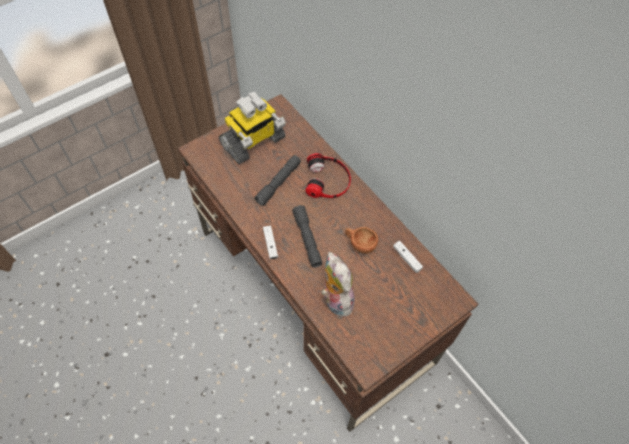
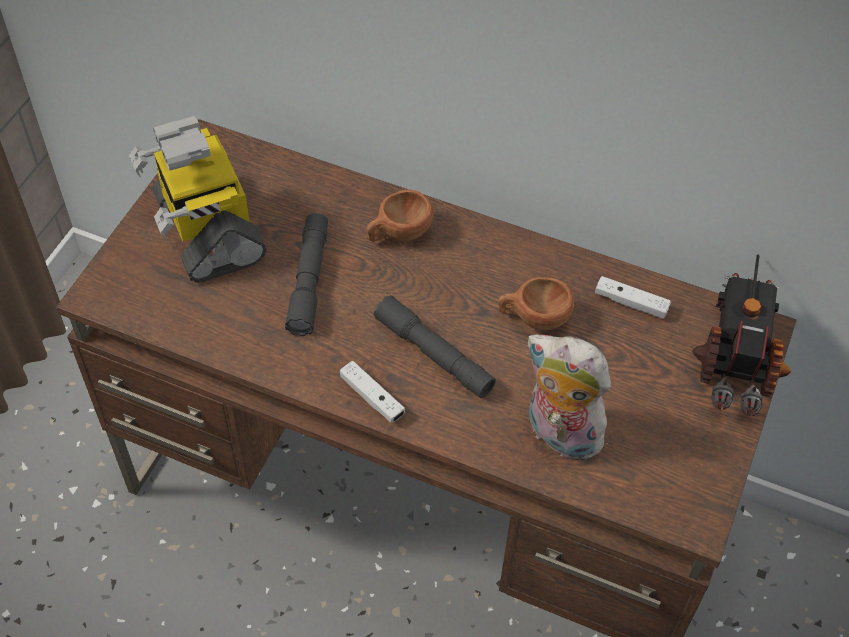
camera: 30 degrees left, 5 degrees down
(253, 142) = (207, 229): toy robot -> toy robot turned 135 degrees clockwise
(328, 180) = (398, 234): headphones -> brown cup
(438, 307) = (739, 356): none -> toy truck

